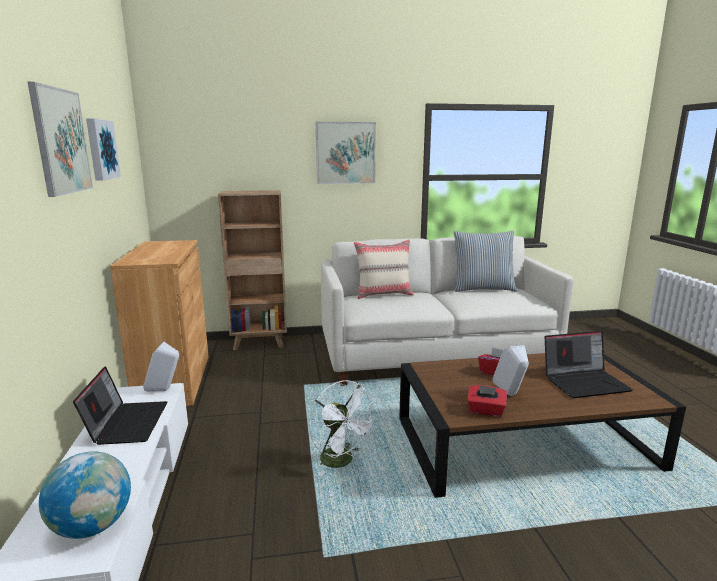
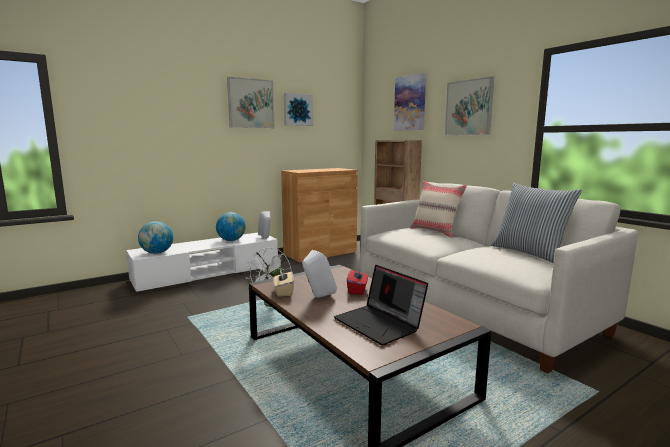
camera: 65 degrees right, 5 degrees down
(127, 423) = (231, 240): laptop -> globe
(251, 141) = (410, 103): none -> picture
(485, 411) = (283, 292): red tissue box -> beige tissue box

